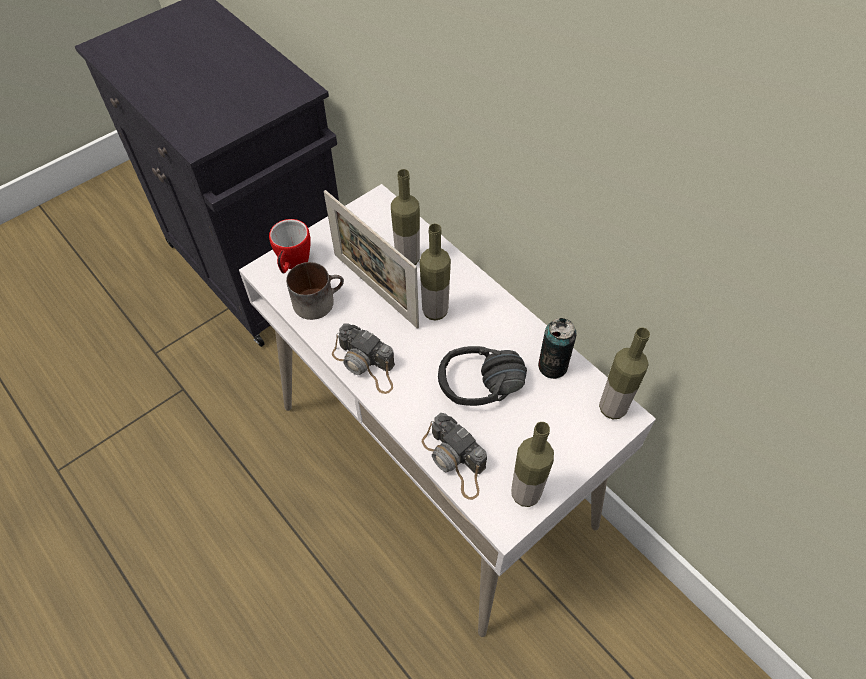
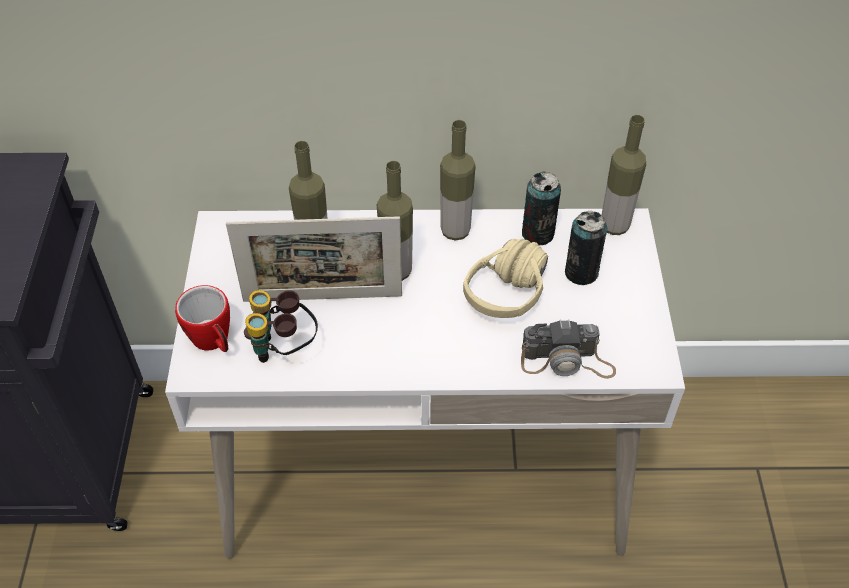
camera: 50 degrees left, 5 degrees down
(318, 300) = (284, 349): mug -> binoculars
(366, 364) = (401, 360): camera -> none
(483, 395) = (520, 298): black headphones -> beige headphones
(525, 494) = (642, 335): bottle -> bottle (455, 231)
(544, 416) = (581, 272): none -> can

